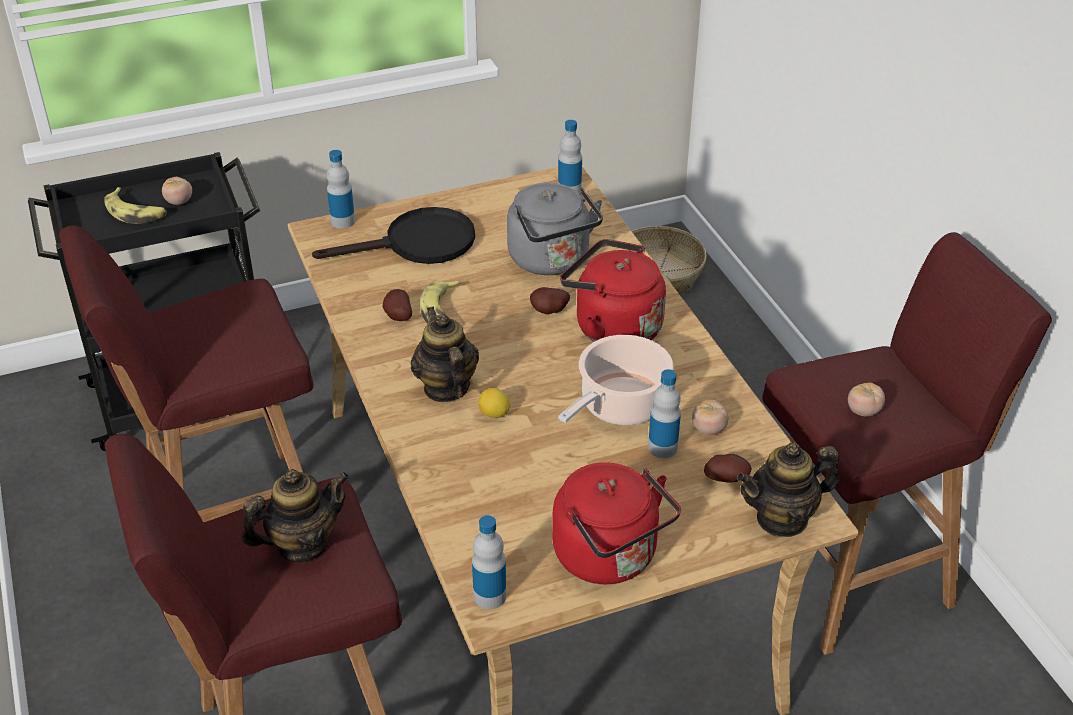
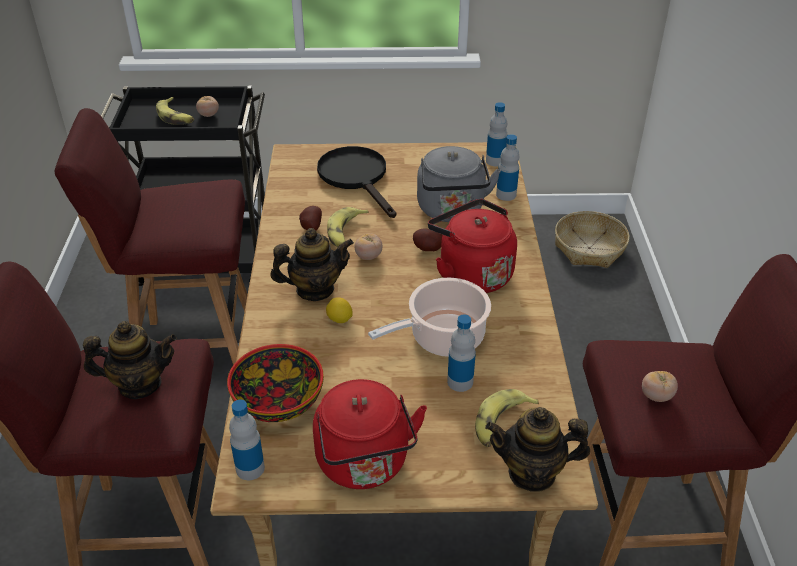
camera: 20 degrees right, 0 degrees up
(342, 221) = (312, 150): bottle -> bottle (506, 195)
(418, 244) = (357, 177): black frying pan -> black frying pan turned 120 degrees counterclockwise
(446, 387) = (314, 290): teapot -> teapot turned 75 degrees clockwise
(476, 519) = (277, 400): none -> bowl
(708, 429) = (507, 376): tomato -> tomato (368, 256)
(726, 478) = (501, 423): potato -> banana

